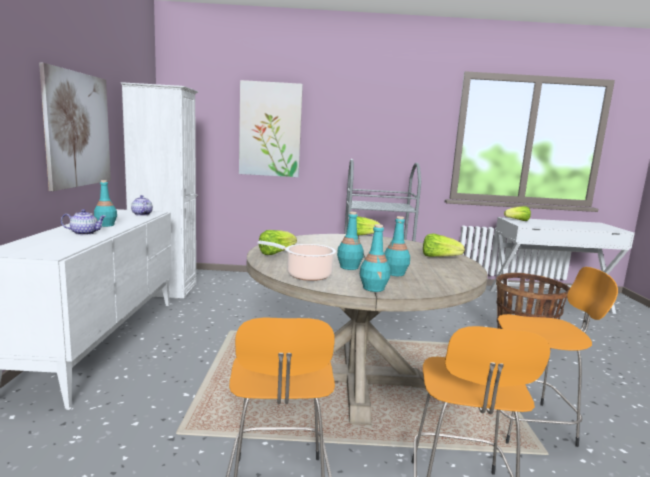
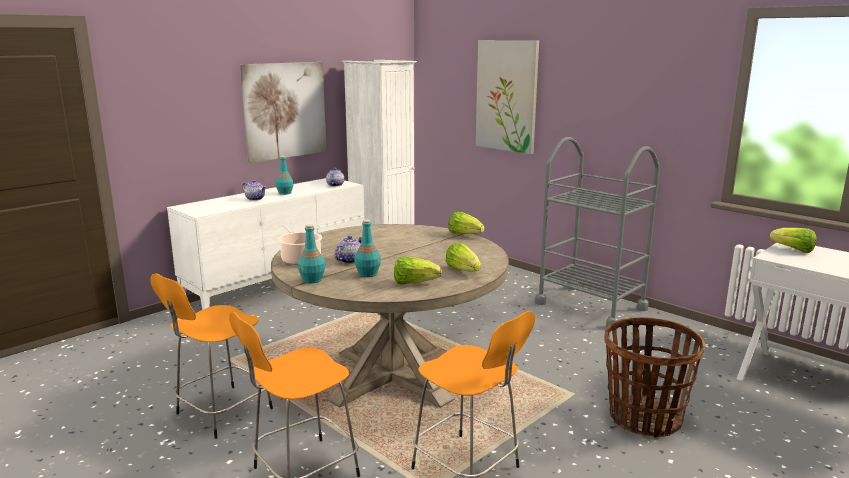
camera: 45 degrees right, 5 degrees up
(276, 253) = (334, 237): lettuce -> lettuce (414, 283)
(349, 267) = (350, 260): turquoise bottle -> teapot

